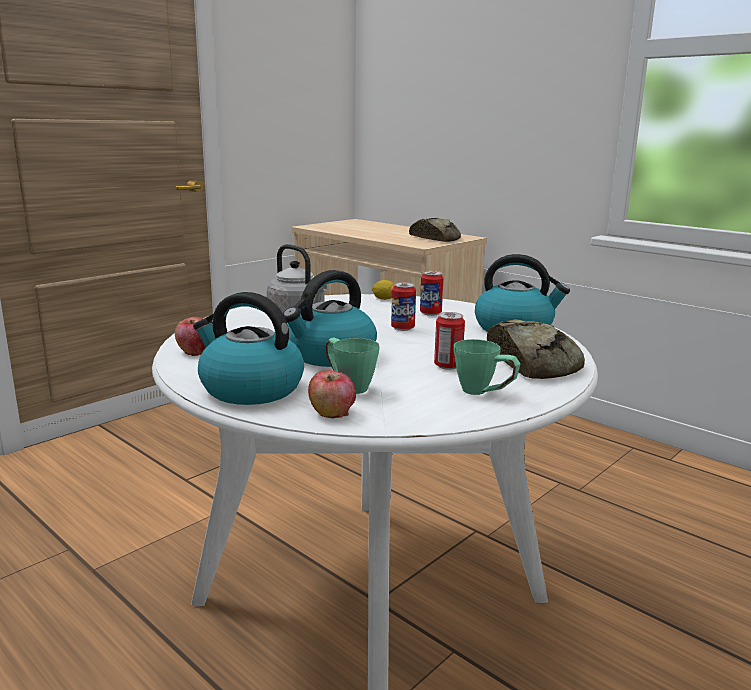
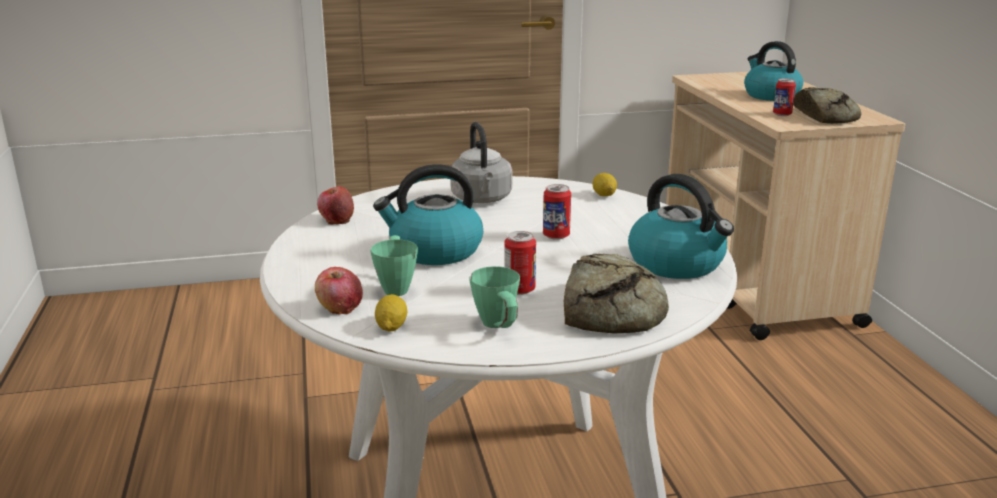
camera: 35 degrees right, 5 degrees up
(250, 389) = (318, 267): kettle -> kettle (770, 95)
(403, 414) = (391, 326): none -> lemon
(430, 313) = (619, 224): can -> can (782, 114)

